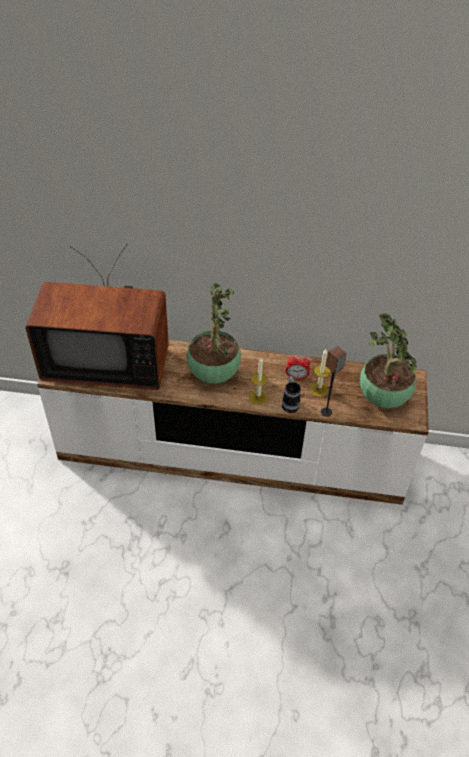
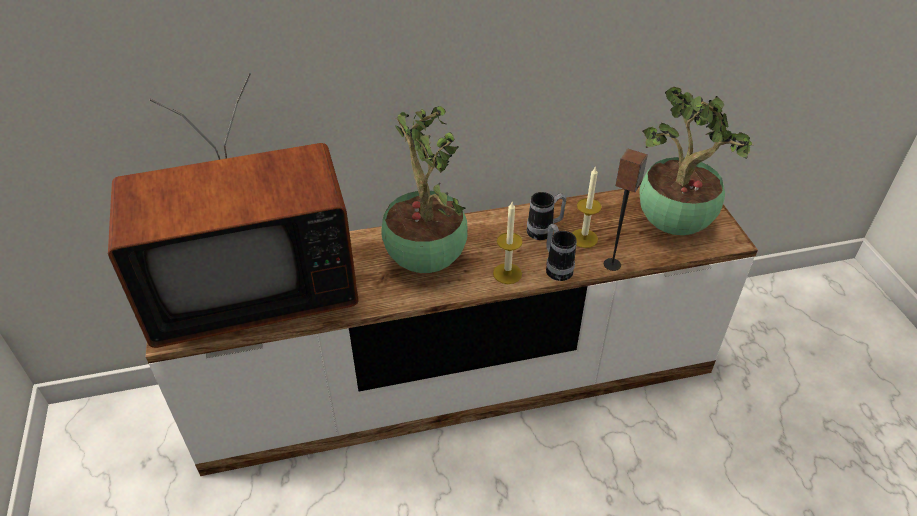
camera: 20 degrees left, 5 degrees down
(296, 377) = (544, 231): alarm clock -> mug

